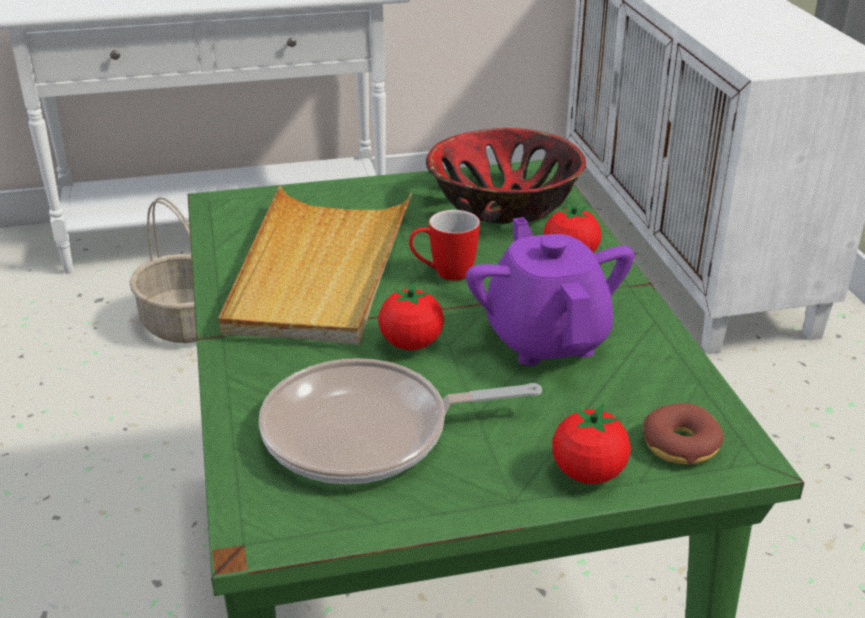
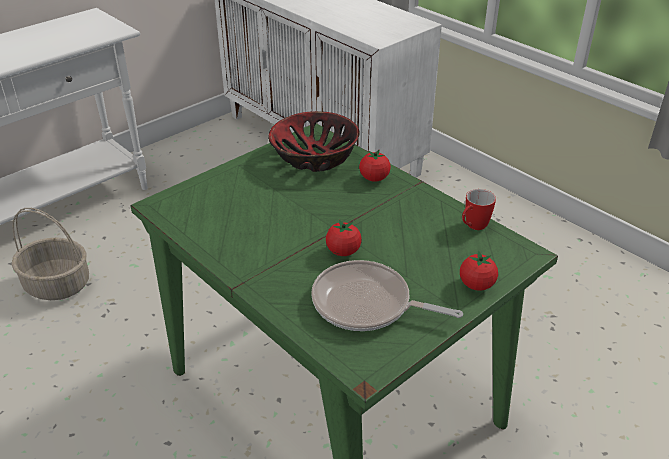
camera: 30 degrees left, 5 degrees up
(320, 271) = (258, 227): beige tray -> none
(367, 433) = (367, 304): frying pan -> frying pan turned 60 degrees clockwise
(443, 274) = (322, 208): mug -> mug (473, 227)
(546, 338) = (402, 226): purple teapot -> none
(681, 445) = (501, 257): donut -> none

